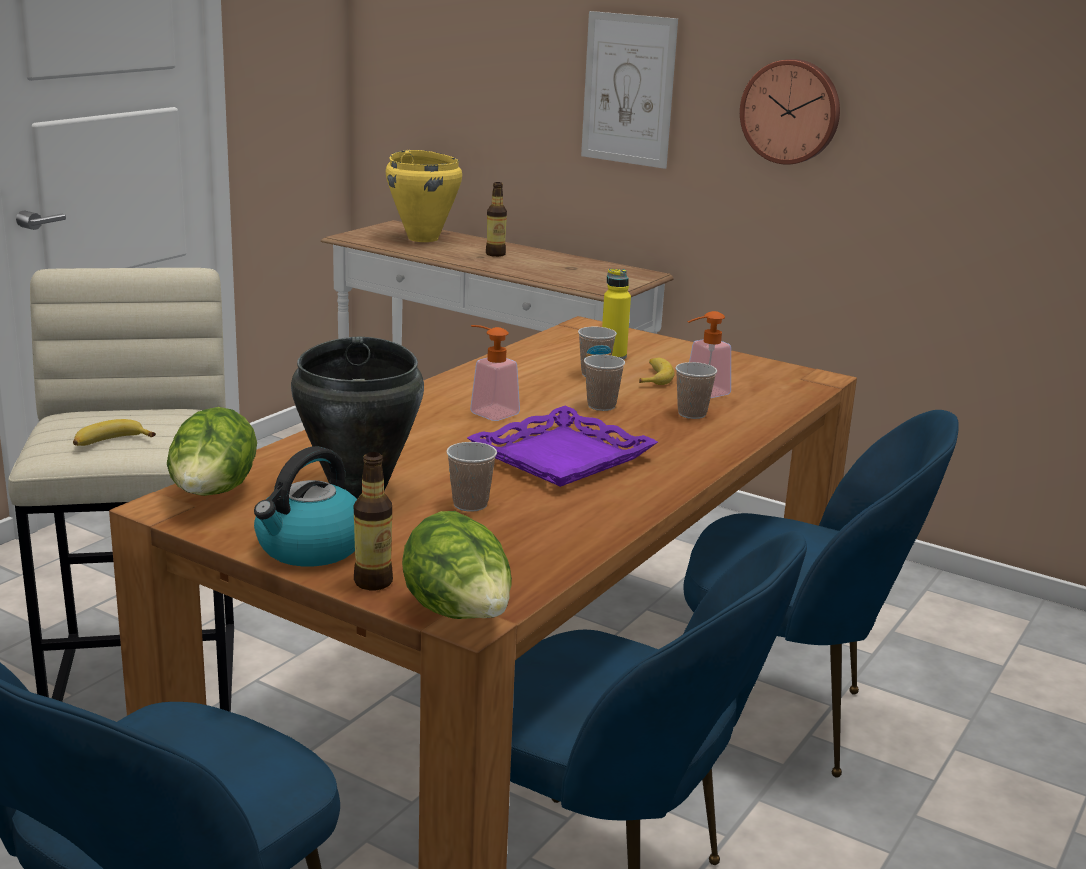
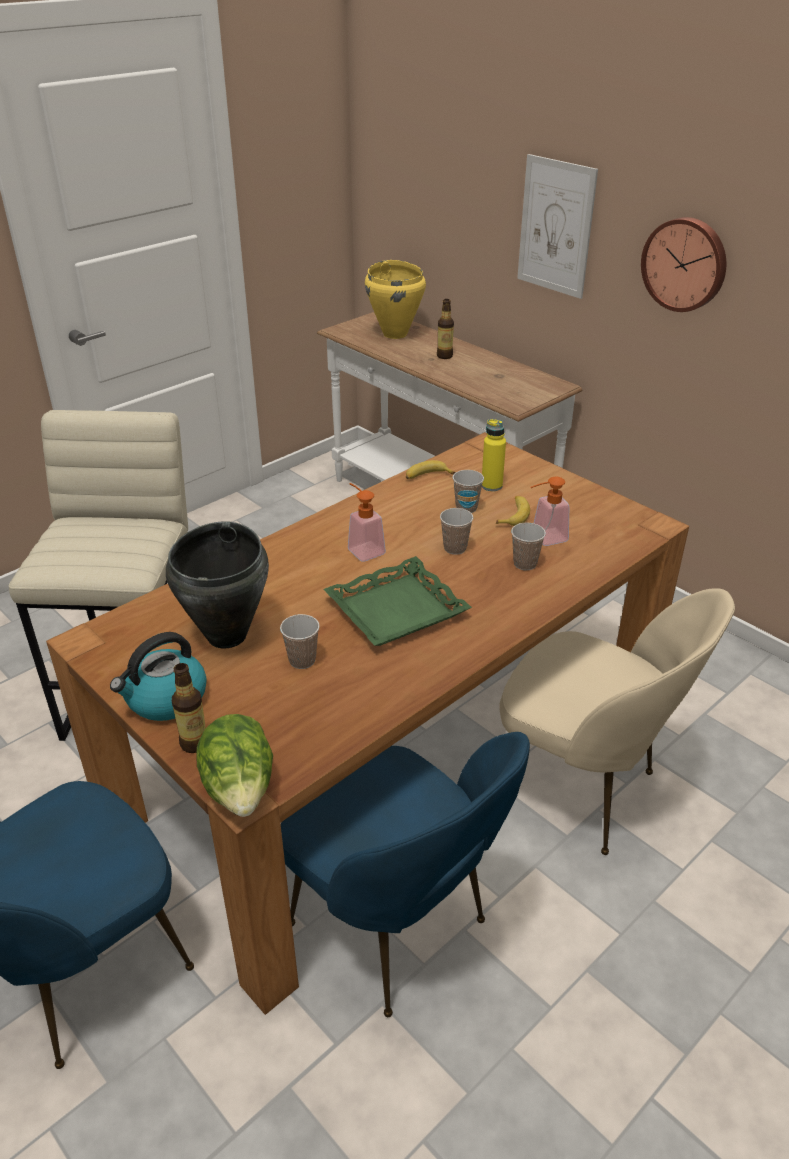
camera: 15 degrees right, 15 degrees up
(110, 442) = (81, 559): banana -> banana (427, 476)
(213, 495) = (121, 632): lettuce -> none
(562, 457) = (396, 610): purple tray -> green tray
(787, 720) = (585, 793): blue chair -> beige chair

